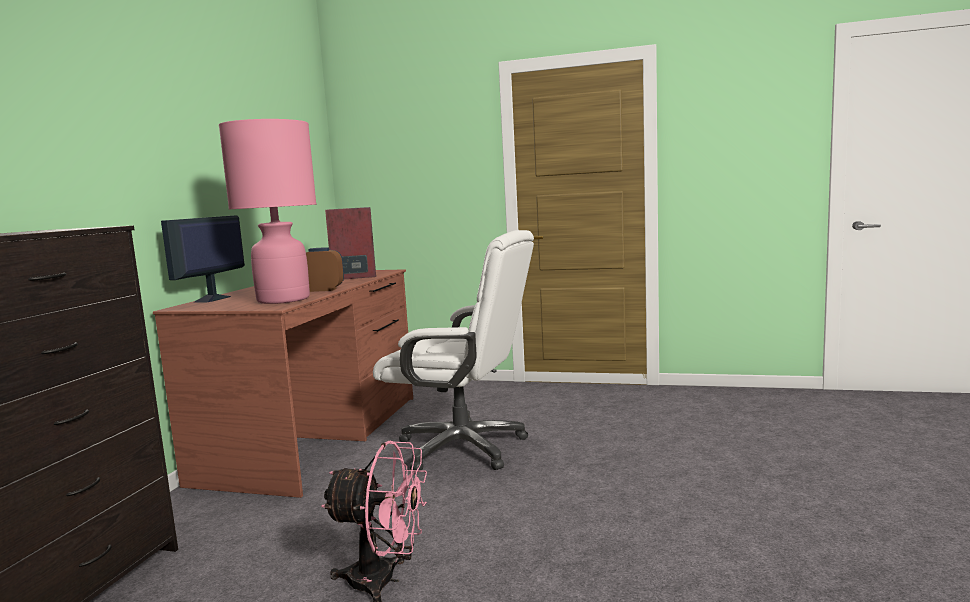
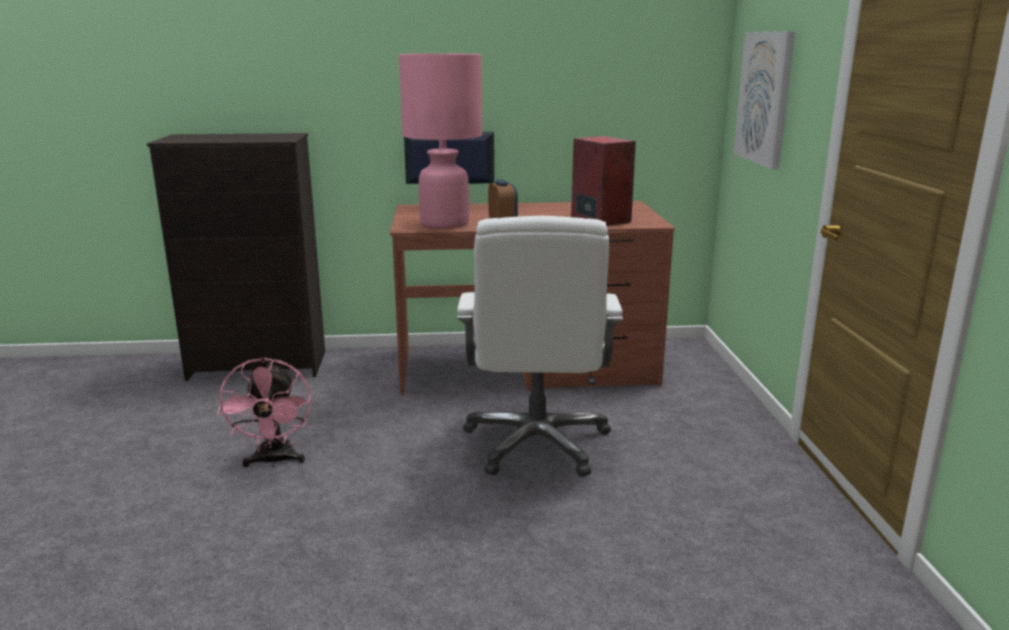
camera: 70 degrees right, 10 degrees up
(403, 175) = (765, 98): none -> picture

